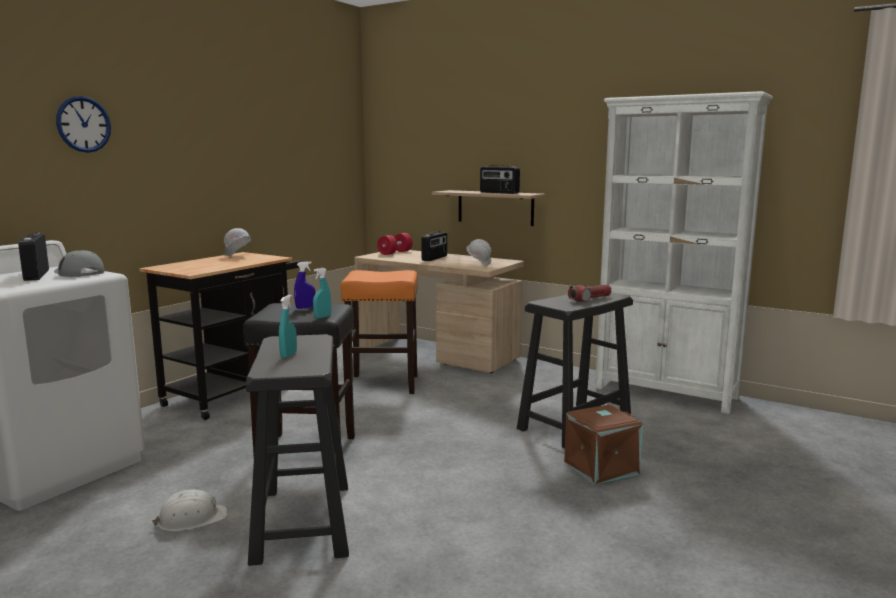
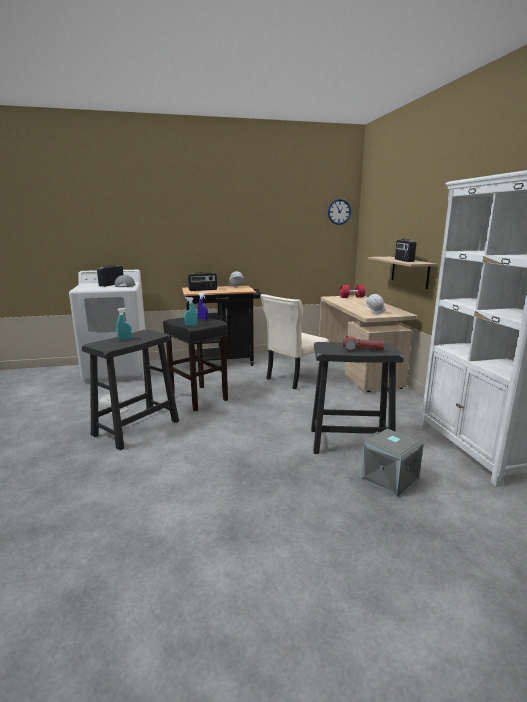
camera: 45 degrees right, 5 degrees up
(83, 124) = (158, 213): wall clock -> wall clock (339, 211)
(382, 384) = (293, 378): orange stool -> beige chair
(435, 258) = (362, 304): radio -> radio (203, 290)
(600, 467) = (310, 472): brown storage box -> none
(664, 442) = (388, 479): none -> grey storage box

